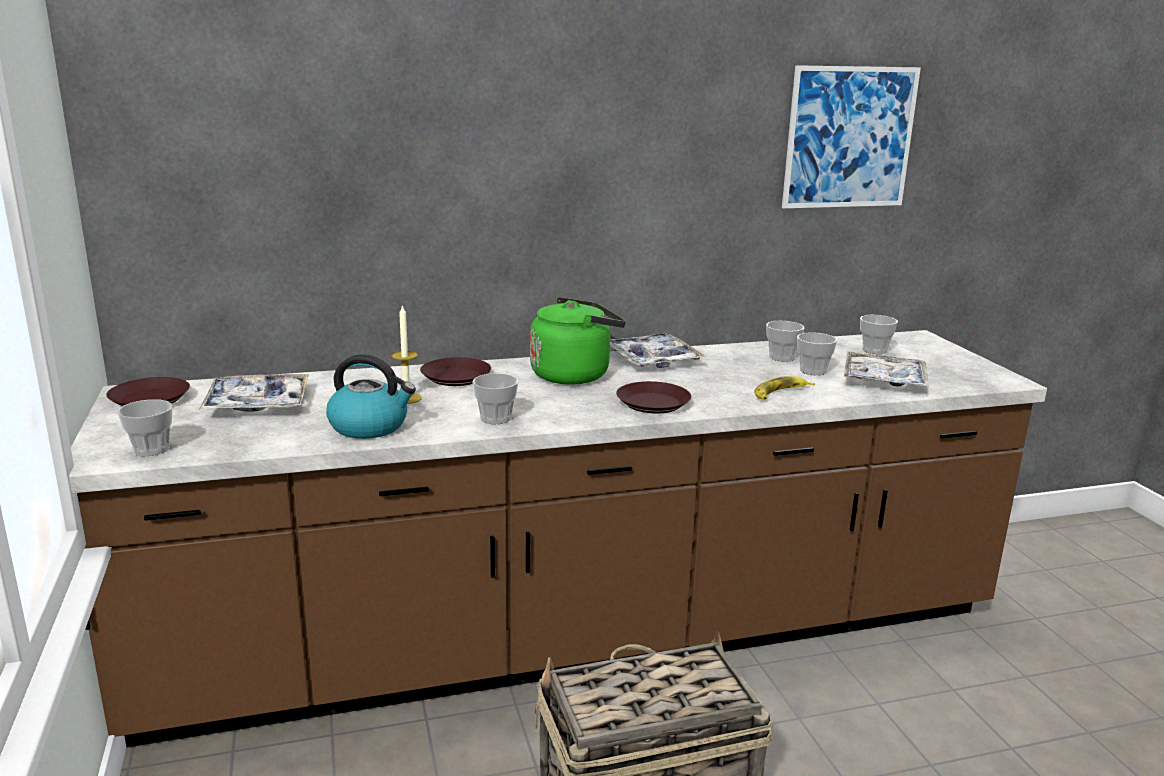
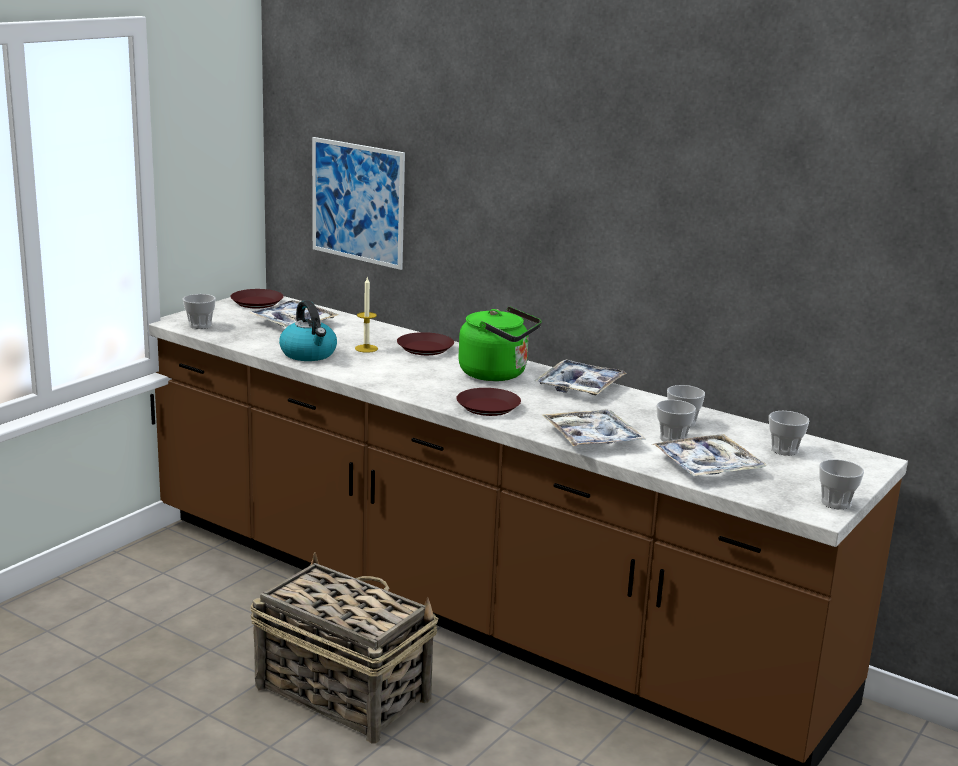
camera: 50 degrees right, 0 degrees up
(495, 418) = (377, 376): cup -> cup (836, 503)
(780, 393) = (591, 438): banana -> tray
(849, 138) = (820, 221): picture -> picture (358, 202)

